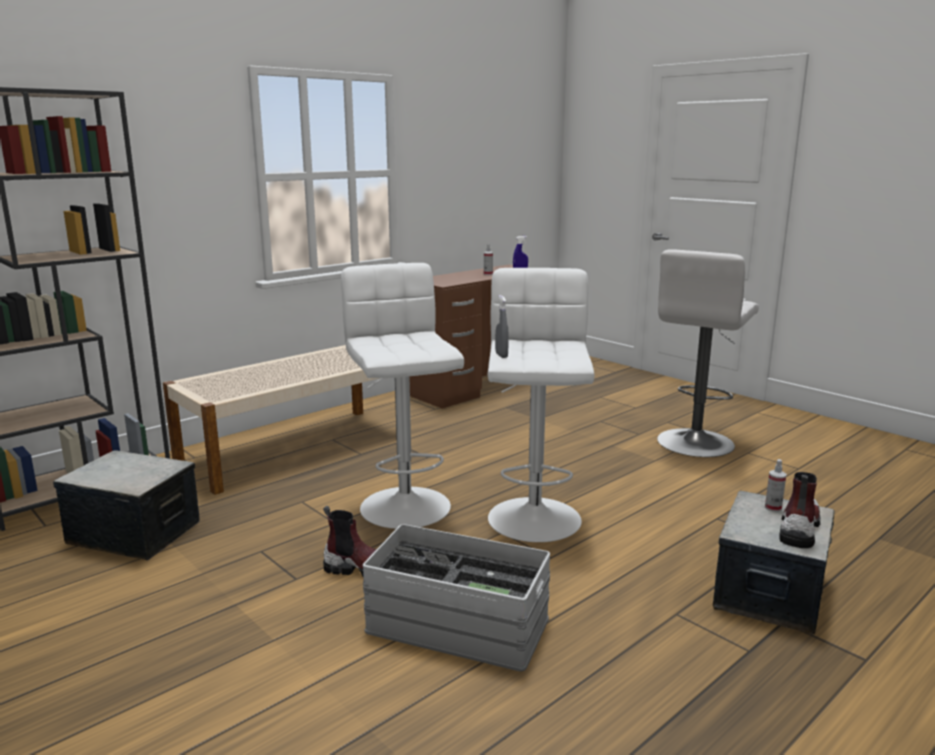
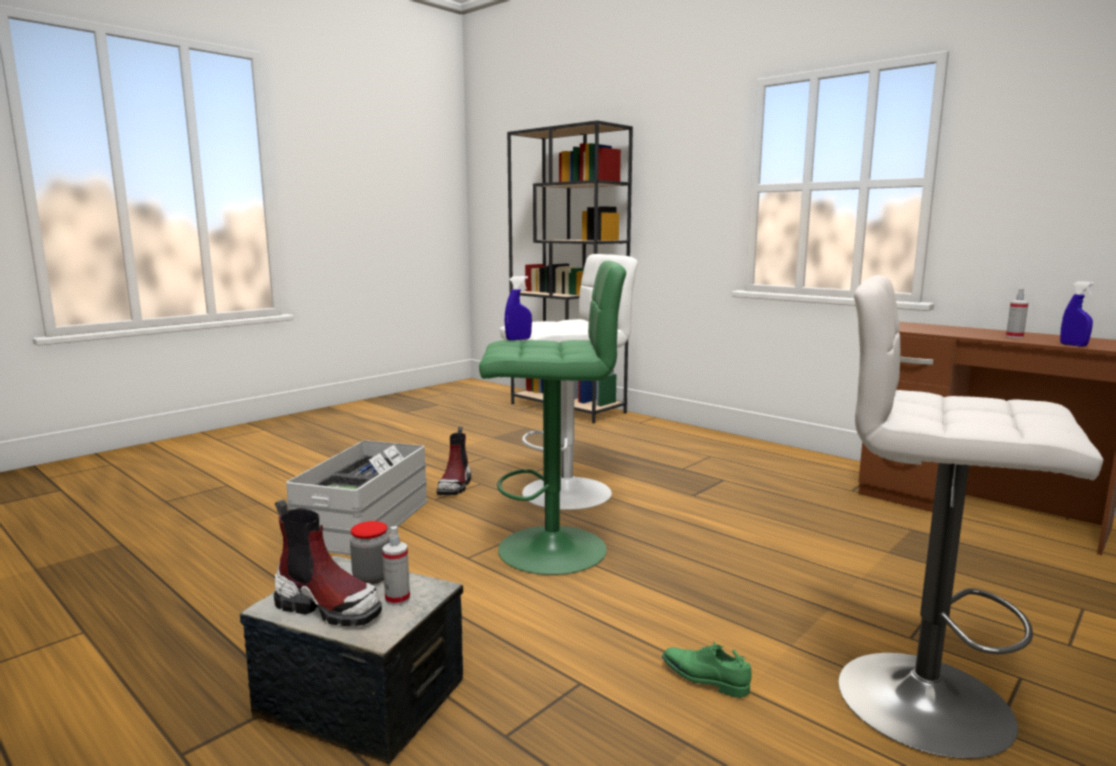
camera: 85 degrees right, 5 degrees down
(135, 532) = (511, 426): storage box -> none
(295, 447) = (681, 446): beige bench -> none
(501, 355) = (518, 339): grey spray bottle -> blue spray bottle
(535, 519) = (553, 550): white stool -> green stool
(698, 485) = (704, 679): none -> green shoe
(749, 518) = (372, 578): none -> jar

